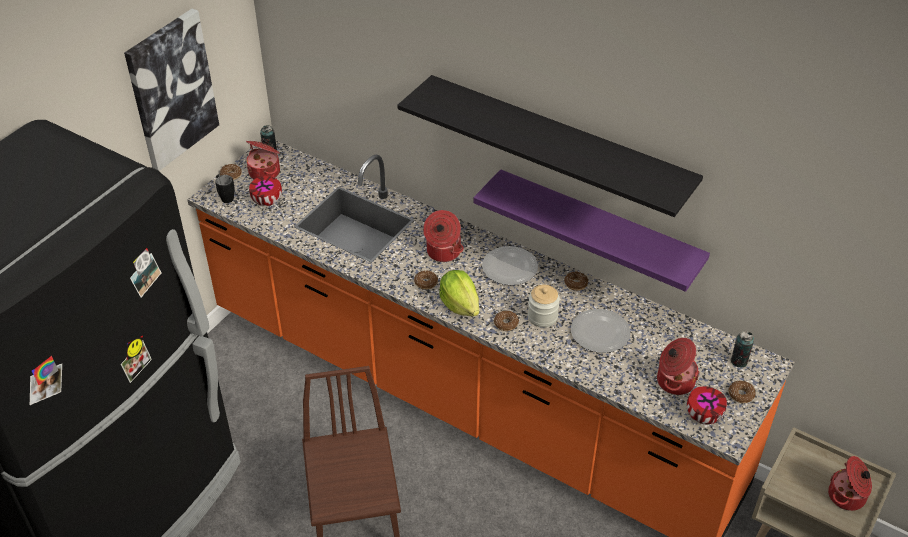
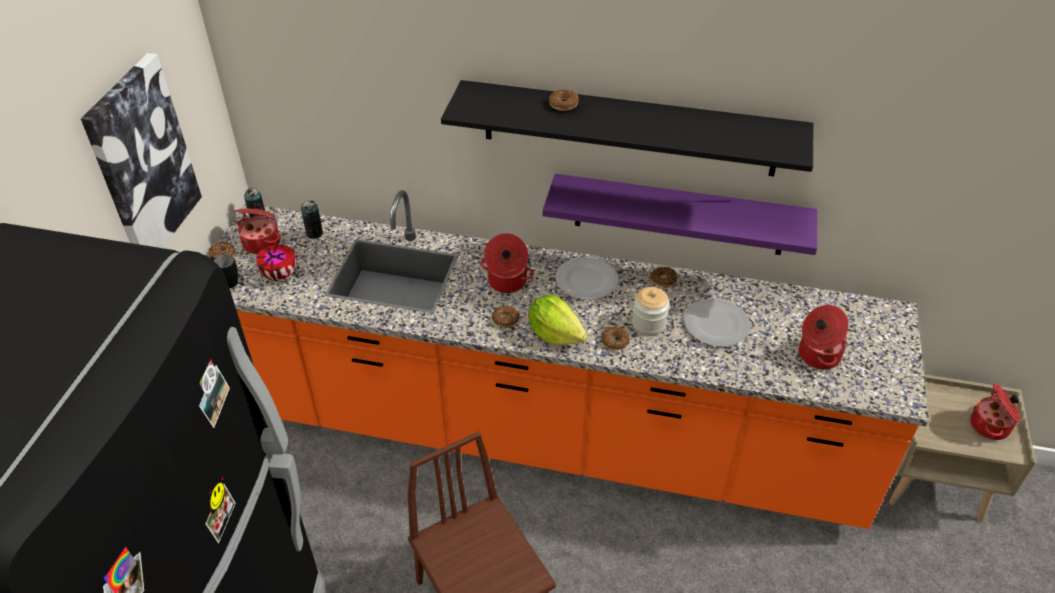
camera: 20 degrees left, 0 degrees up
(703, 415) = (866, 383): bowl -> none
(739, 361) = (866, 317): can -> can (314, 233)
(741, 394) = (888, 350): donut -> donut (563, 104)

